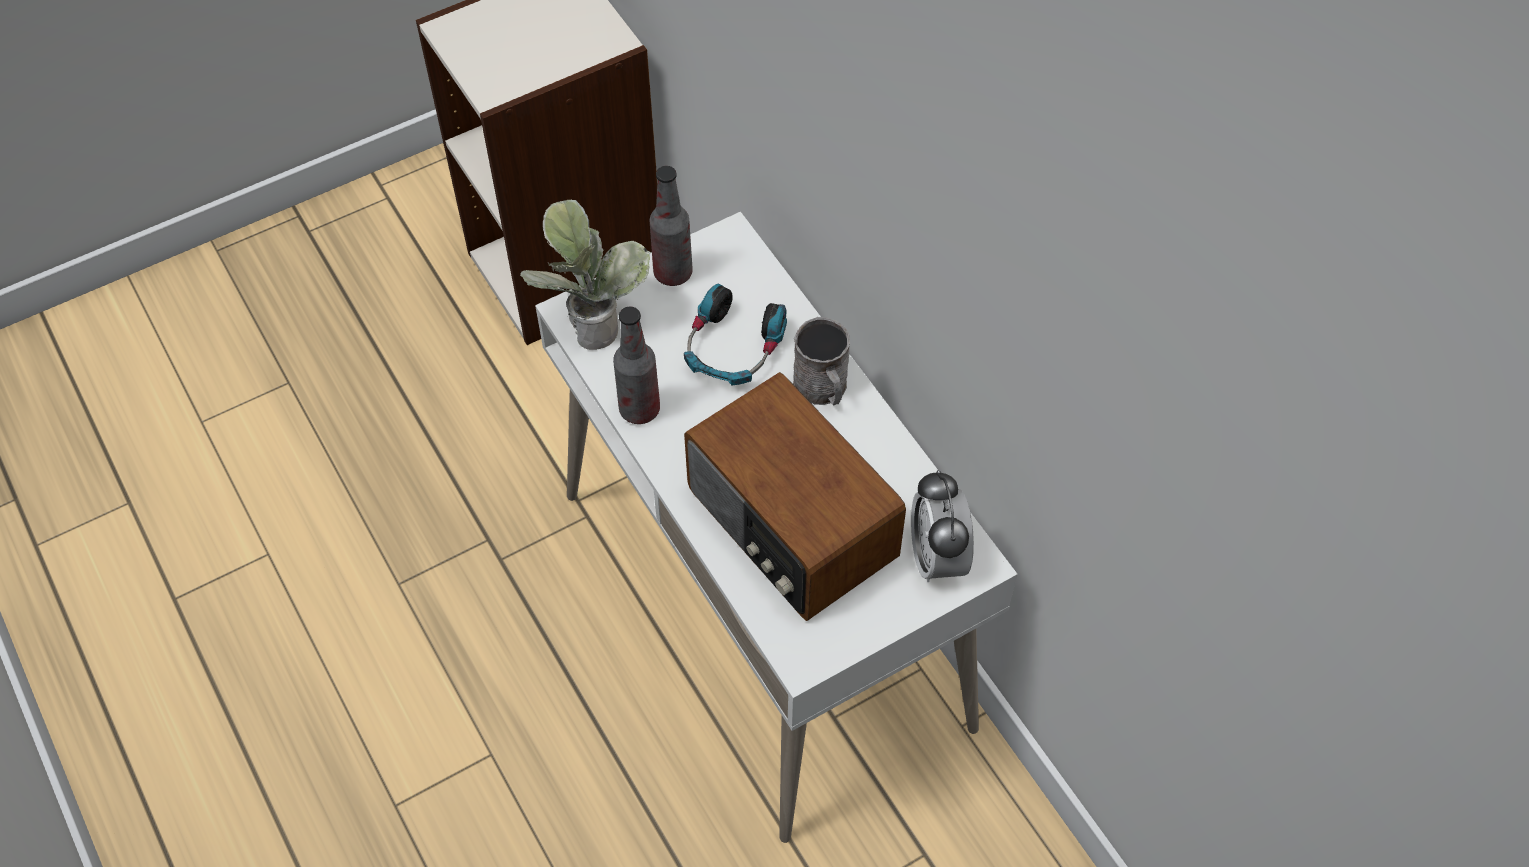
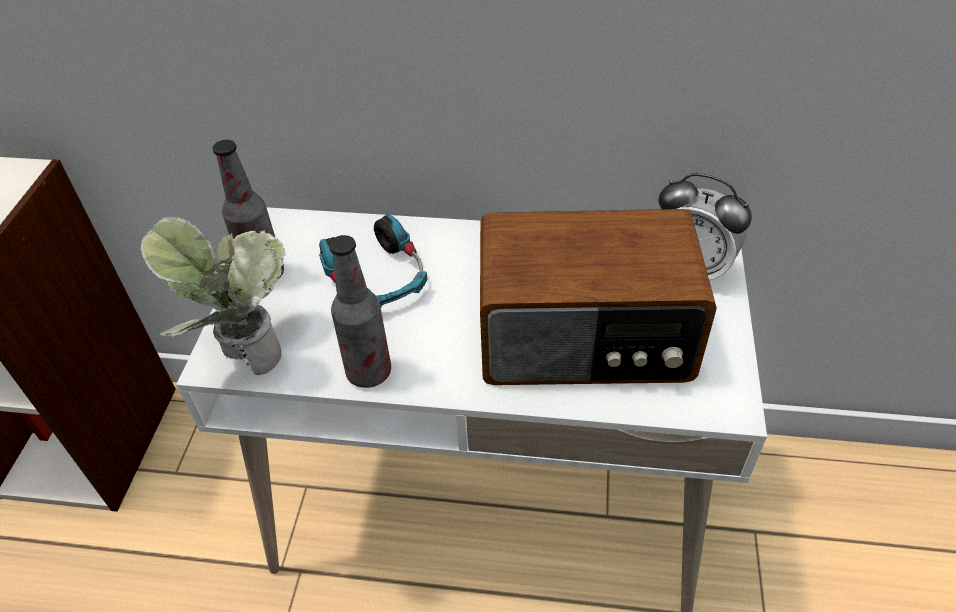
camera: 50 degrees left, 10 degrees down
(823, 389) = (474, 249): grey mug -> none

